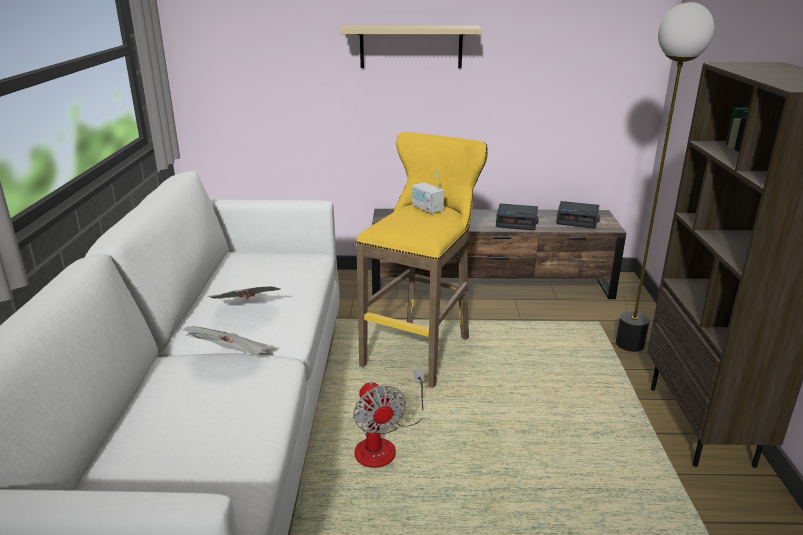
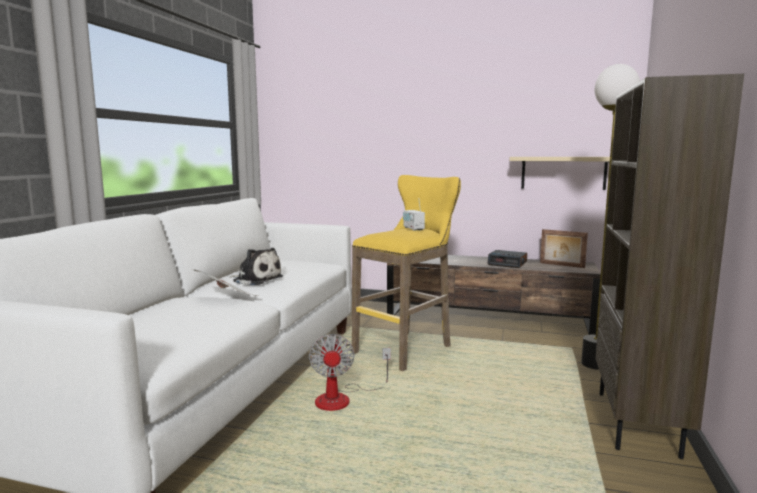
camera: 15 degrees right, 15 degrees down
(247, 310) = (256, 279): newspaper -> plush toy
(411, 46) = (428, 128): beige shelf -> beige shelf (563, 173)
(577, 220) = (561, 265): alarm clock -> picture frame

